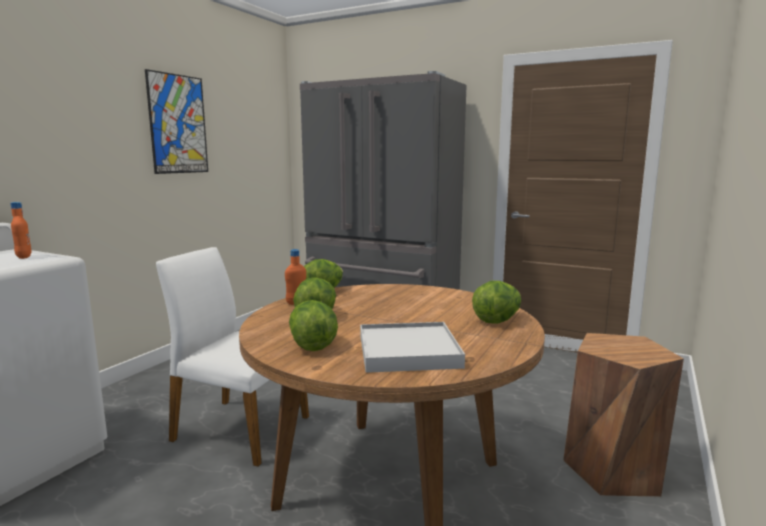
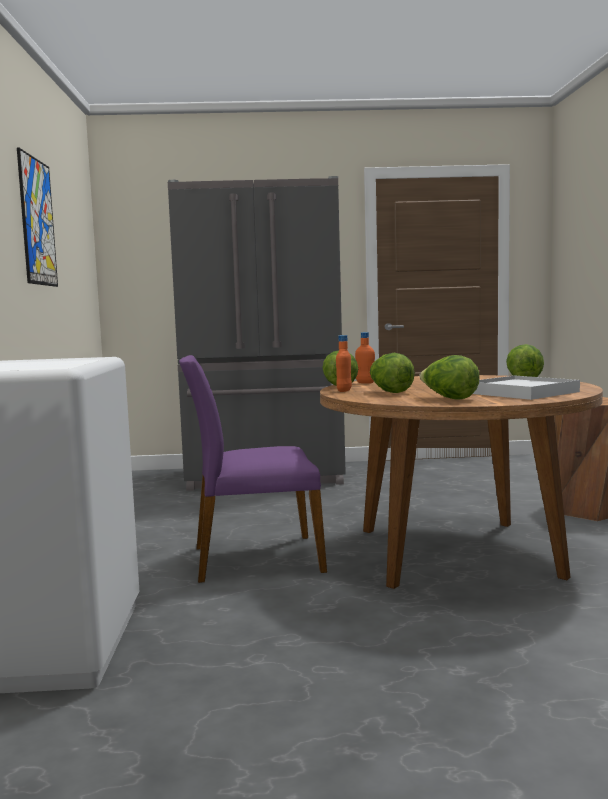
camera: 30 degrees left, 5 degrees down
(24, 257) = (51, 360): orange bottle -> orange bottle (365, 383)
(239, 428) = (255, 558): white chair -> purple chair

